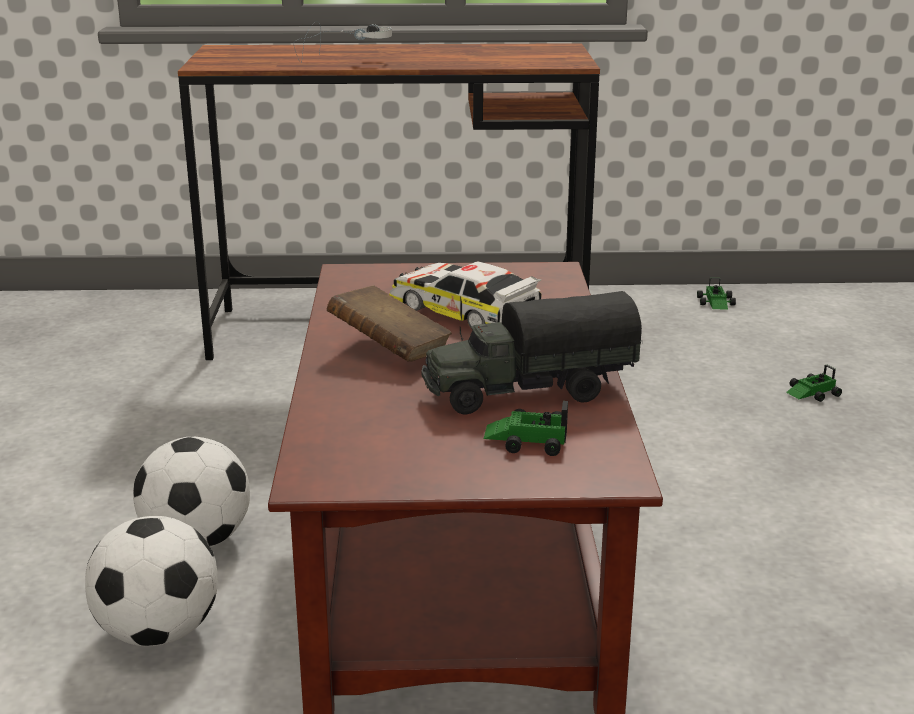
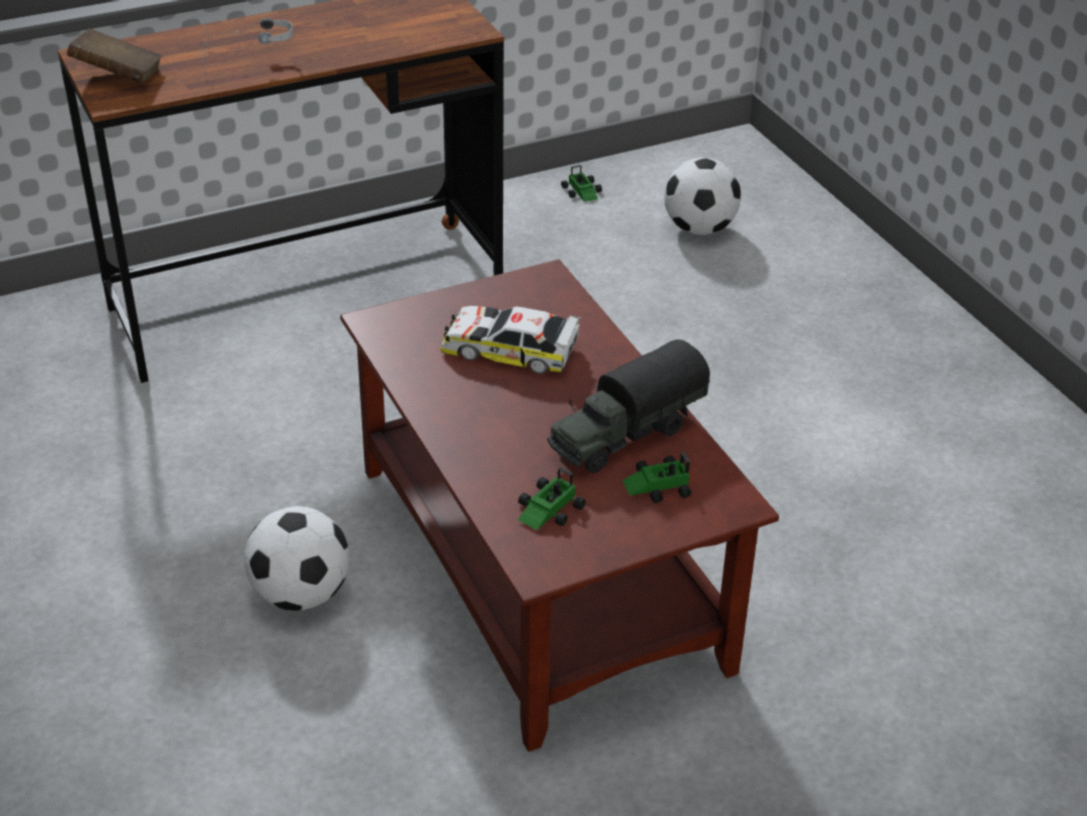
camera: 25 degrees left, 15 degrees up
(158, 633) = (338, 690): football -> football (698, 228)
(390, 350) = (487, 414): brown book -> brown book (118, 76)
(810, 392) = (713, 289): toy car -> toy car (547, 509)

